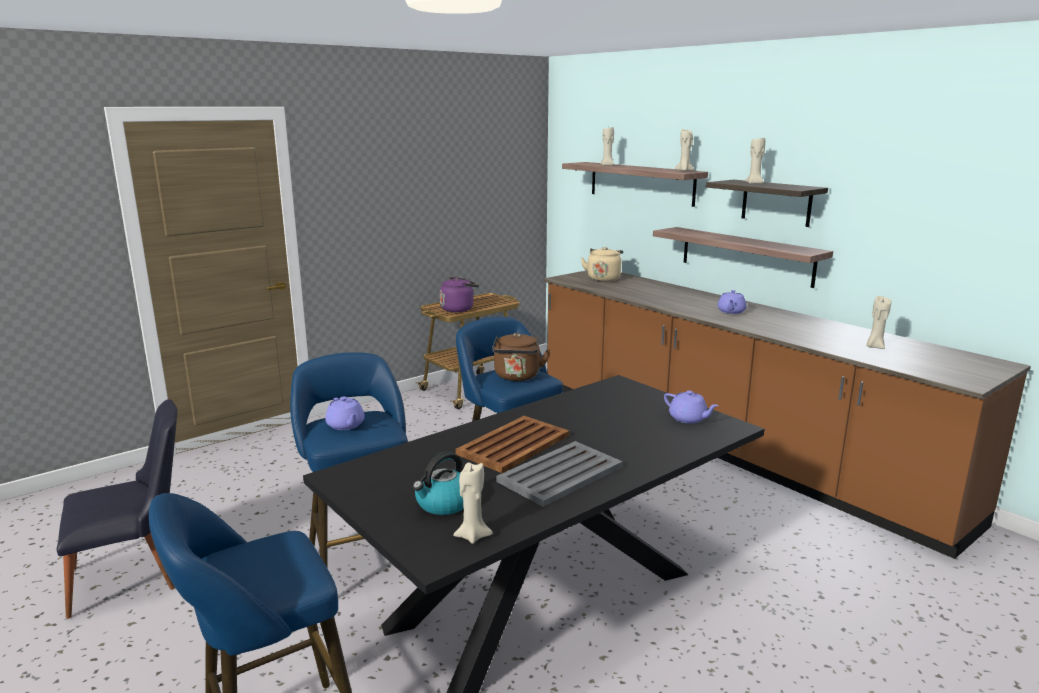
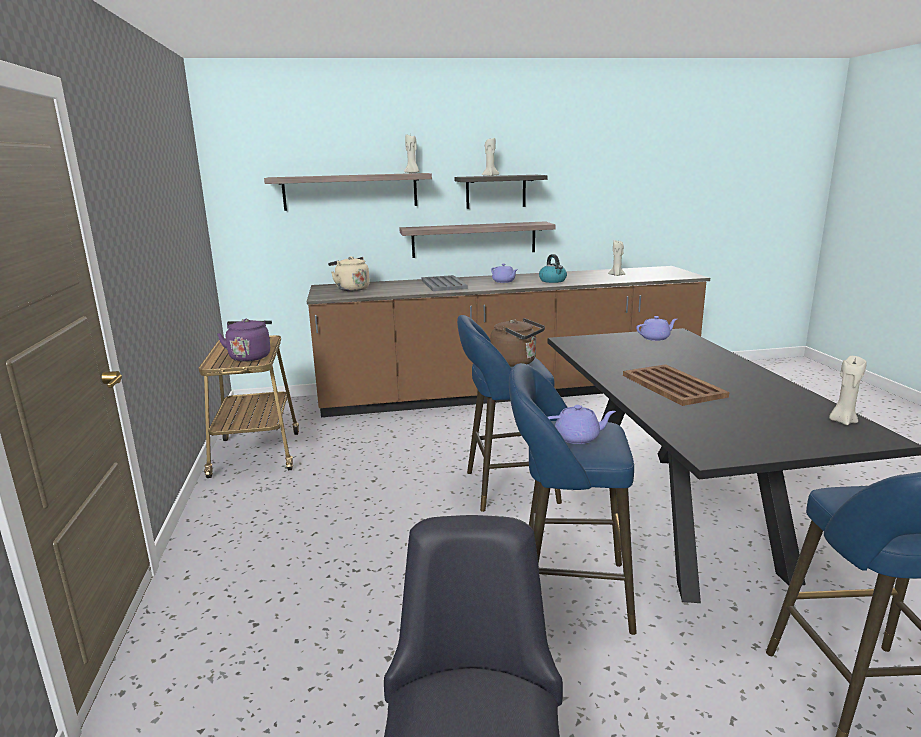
camera: 60 degrees left, 0 degrees up
(443, 504) = (783, 422): kettle -> kettle (553, 280)
(559, 474) = (738, 382): grey tray -> grey tray (443, 284)
(607, 165) = (321, 175): beige candle -> none

